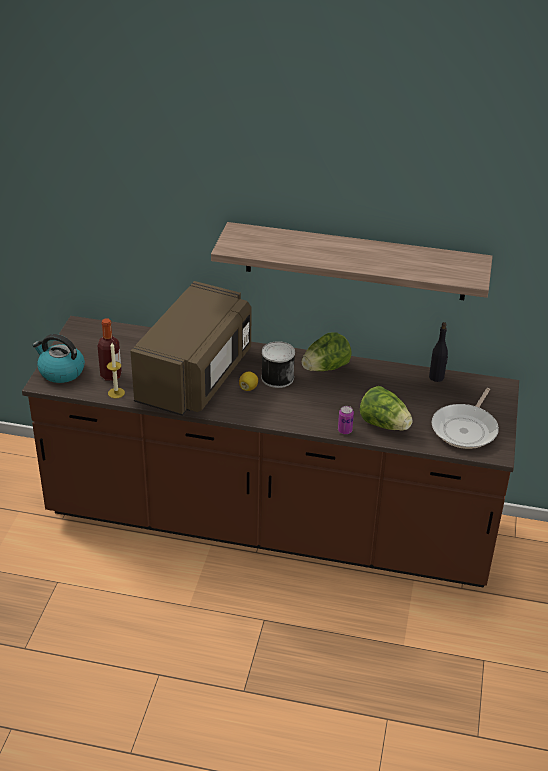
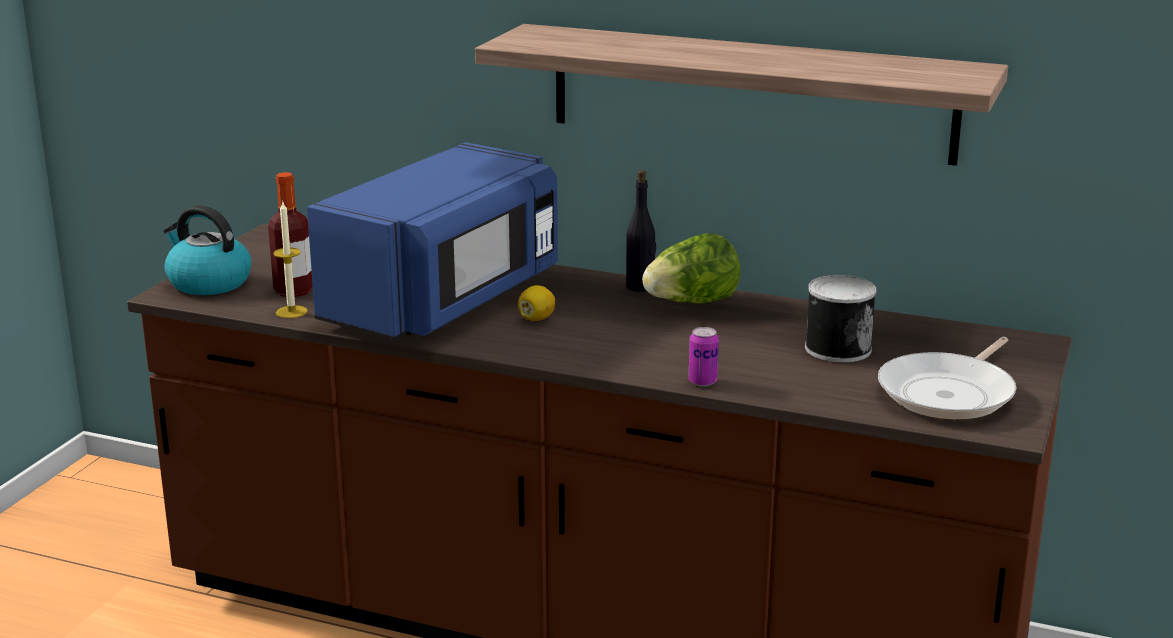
camera: 10 degrees right, 15 degrees down
(195, 377) = (445, 300): brown microwave -> blue microwave
(276, 377) = (595, 308): can -> can (836, 348)
(384, 424) = (784, 378): lettuce -> none
(436, 377) = (905, 324): black bottle -> black bottle (640, 287)

